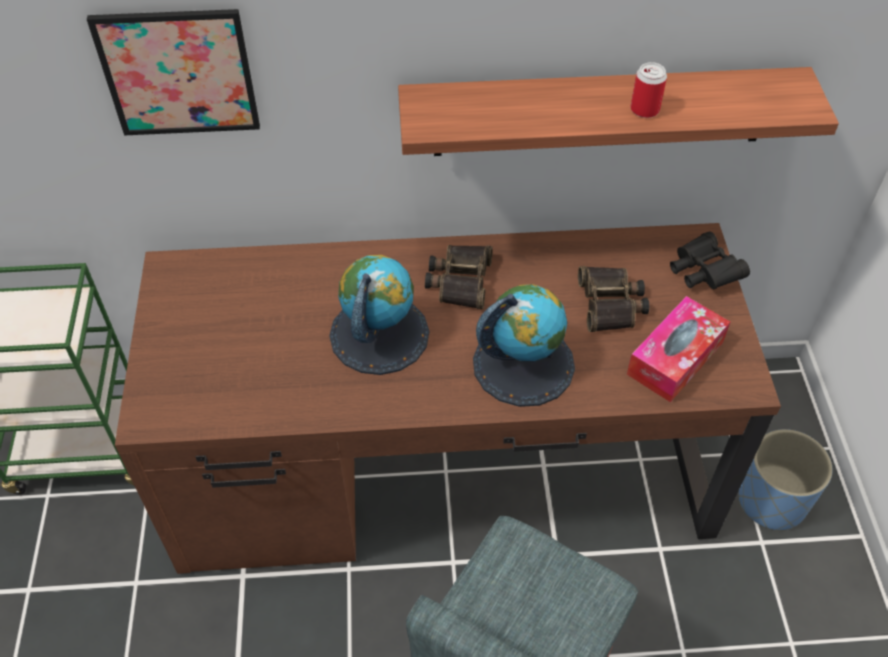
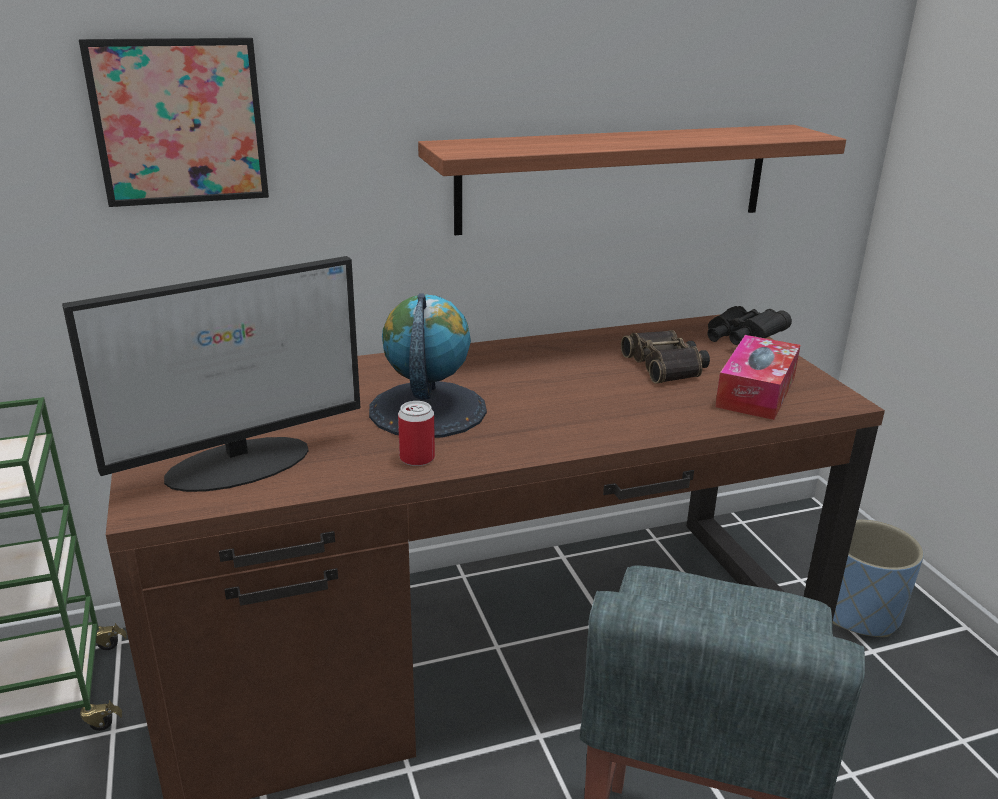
camera: 15 degrees left, 25 degrees down
(219, 380) = (241, 463): none -> monitor
(459, 280) = (498, 367): binoculars -> none
(523, 364) = (601, 412): globe -> none
(644, 109) = (669, 140): can -> can (417, 458)

